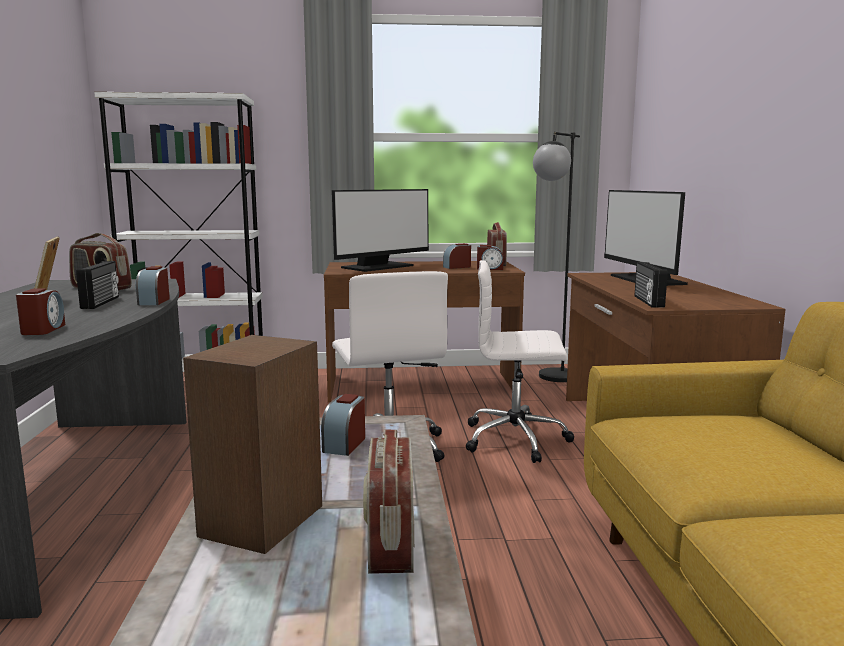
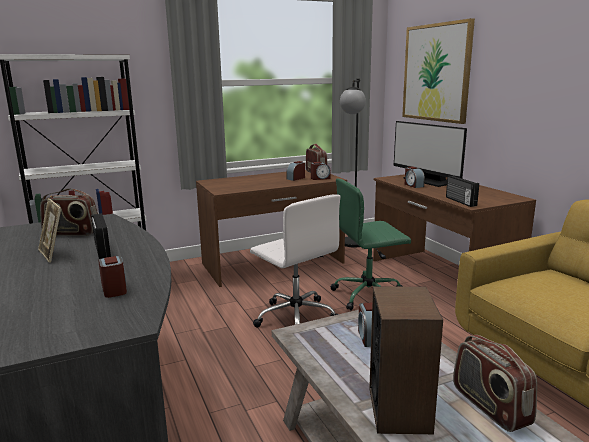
camera: 20 degrees left, 5 degrees up
(154, 301) = (146, 243): alarm clock -> alarm clock (413, 185)
(378, 267) = (241, 183): monitor -> none
(517, 439) = (369, 295): white office chair -> green office chair
(683, 119) = (436, 73): none -> picture

